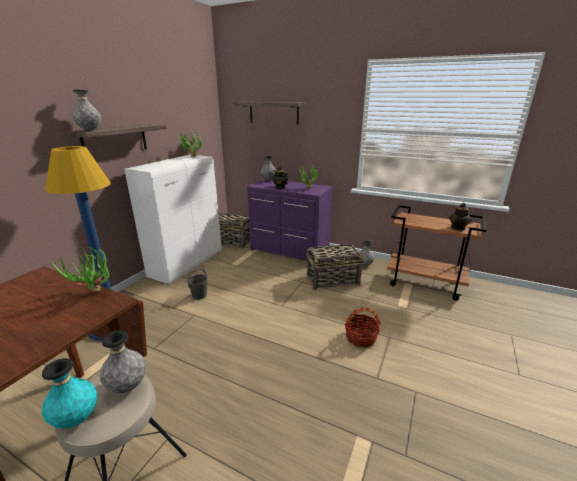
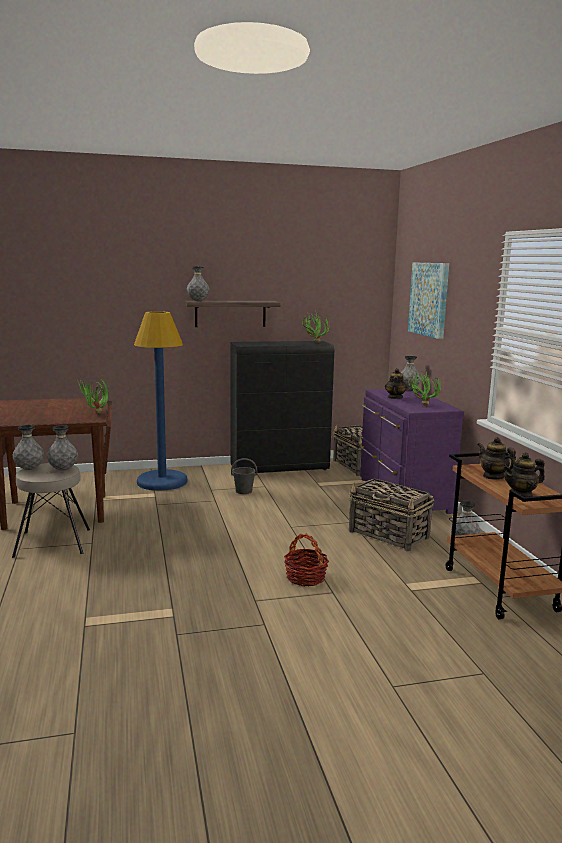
camera: 50 degrees right, 10 degrees down
(77, 419) = (29, 469): turquoise vase -> grey vase
(187, 264) = (280, 468): white cabinet -> black cabinet
(273, 112) = (429, 299): shelf -> picture
(422, 222) = (493, 476): none -> teapot

